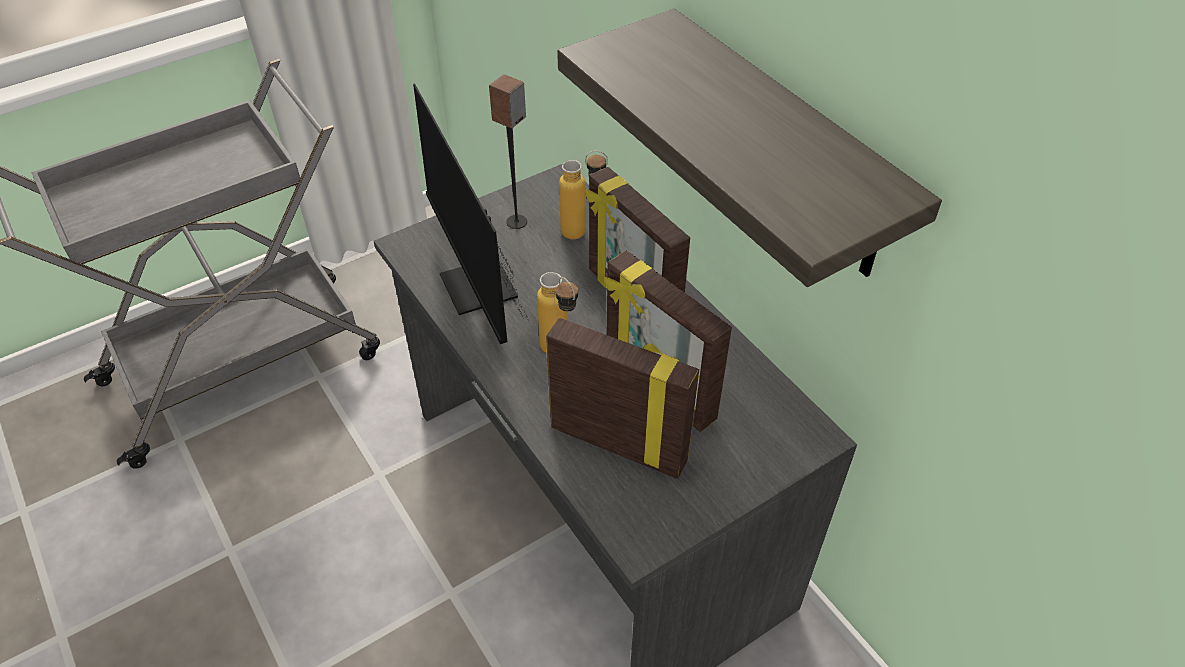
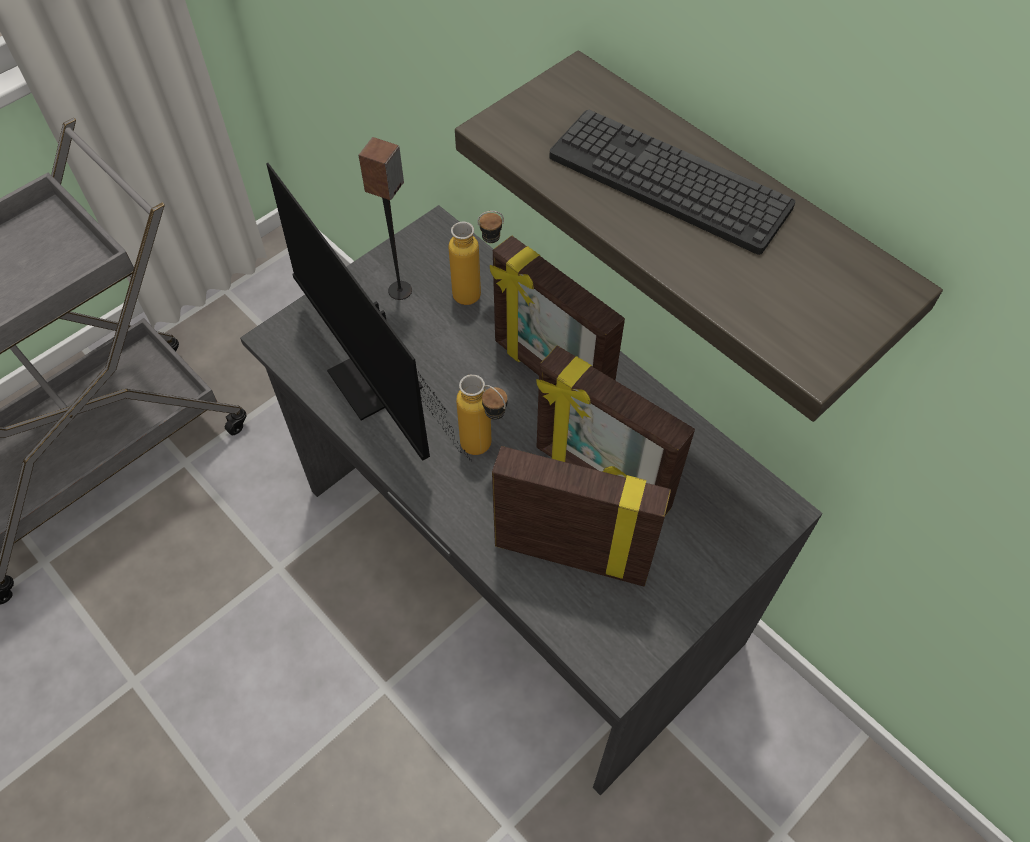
camera: 10 degrees left, 10 degrees up
(723, 101) = (668, 182): none -> keyboard

